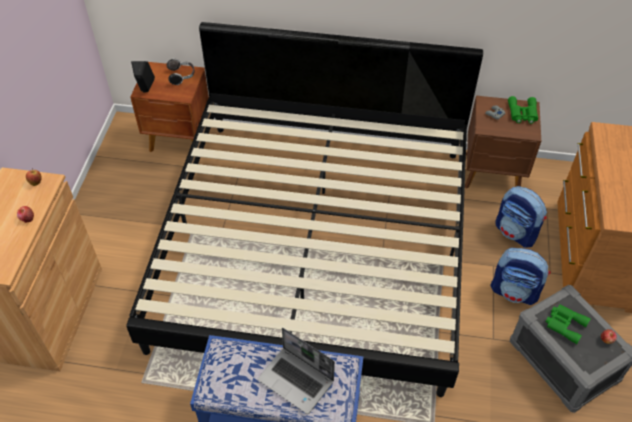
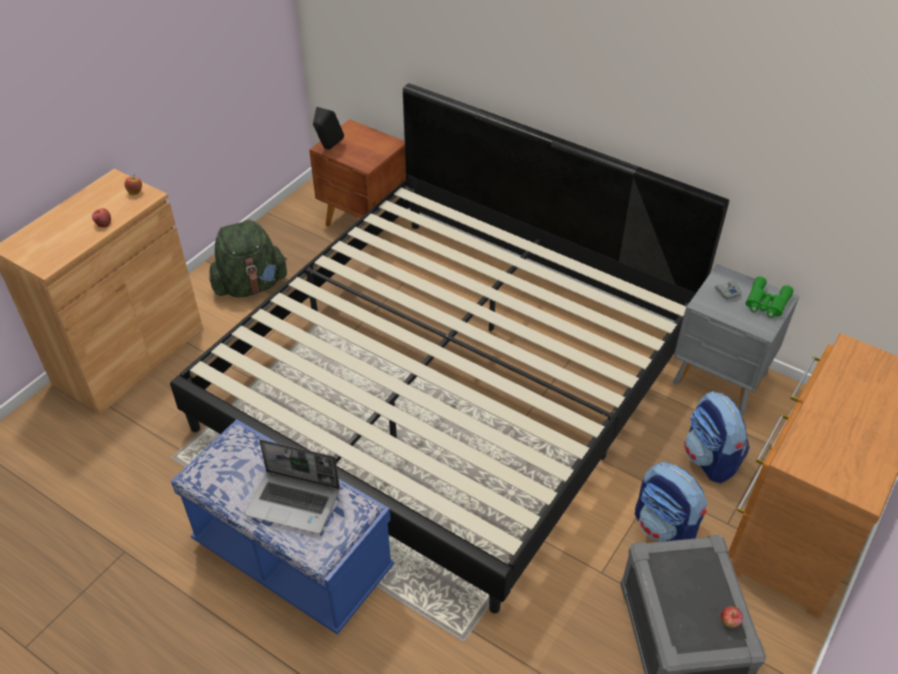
camera: 25 degrees right, 5 degrees down
(119, 221) = (251, 286): none -> green backpack
(182, 76) = (376, 144): headphones -> none
(297, 380) = (295, 502): laptop -> laptop turned 45 degrees counterclockwise
(493, 174) = (720, 380): brown nightstand -> grey nightstand
(564, 324) = (682, 579): green binoculars -> none

